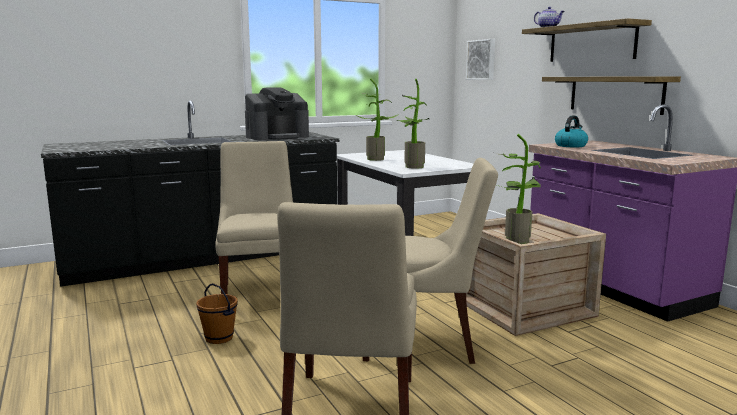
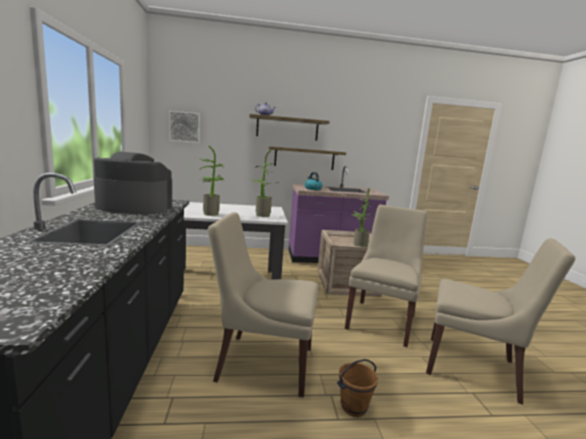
camera: 70 degrees left, 0 degrees up
(277, 137) = (134, 207): coffee machine -> coffee machine turned 75 degrees counterclockwise

